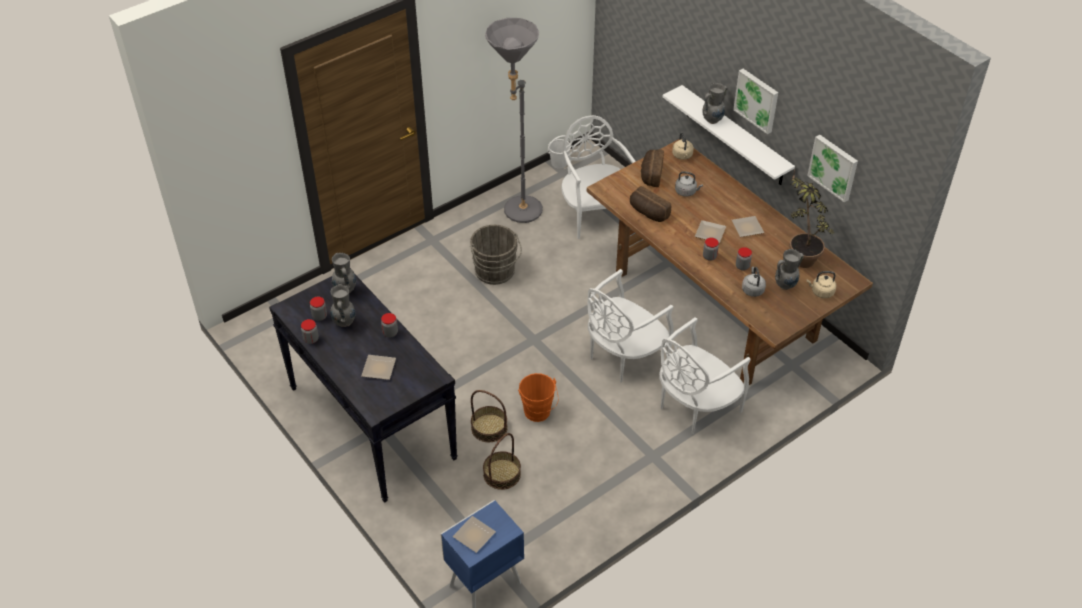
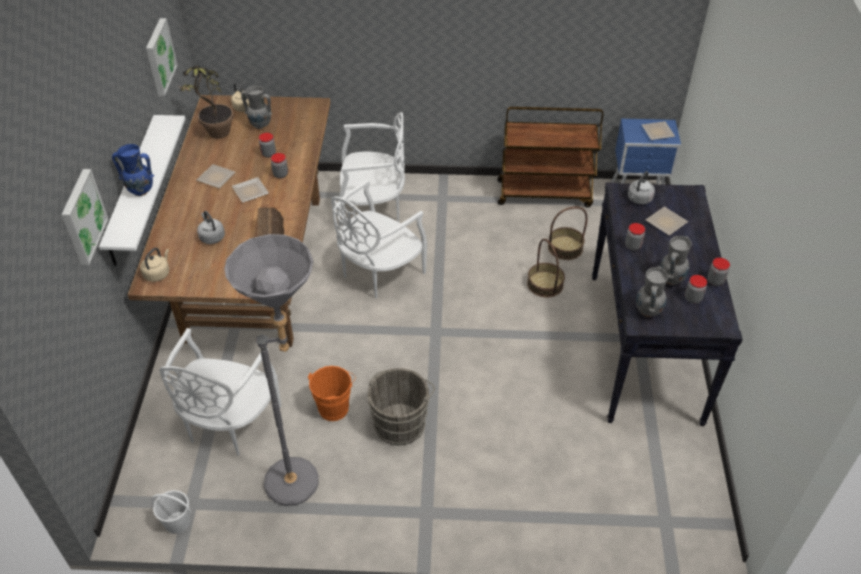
camera: 140 degrees left, 0 degrees up
(538, 414) = (495, 271): orange bucket -> orange bucket (335, 406)
(571, 524) = (545, 193): none -> brown cart
(623, 356) = (378, 272): white chair -> white chair turned 135 degrees clockwise
(650, 174) = (214, 273): bread -> none
(712, 120) = (140, 191): grey vase -> blue vase
(752, 289) = (287, 135): grey kettle -> grey kettle (639, 199)
(757, 100) = (122, 115): picture -> picture (82, 216)

